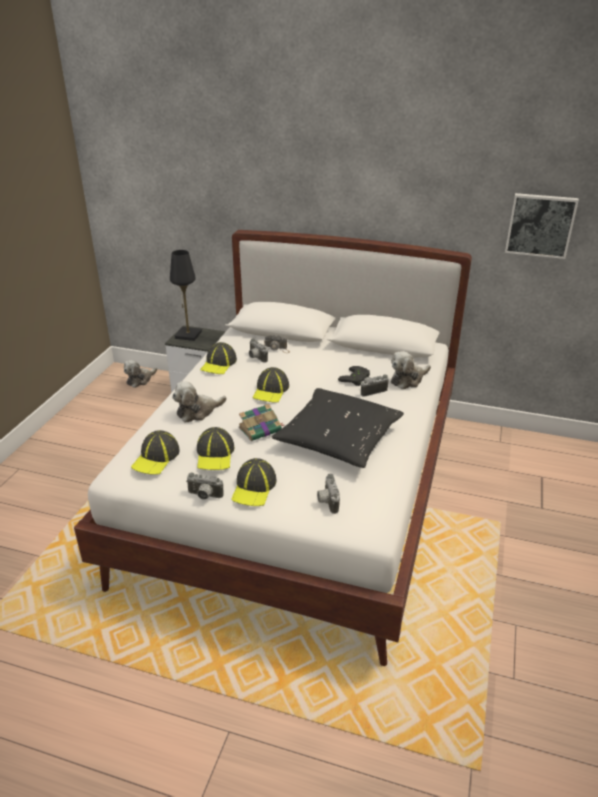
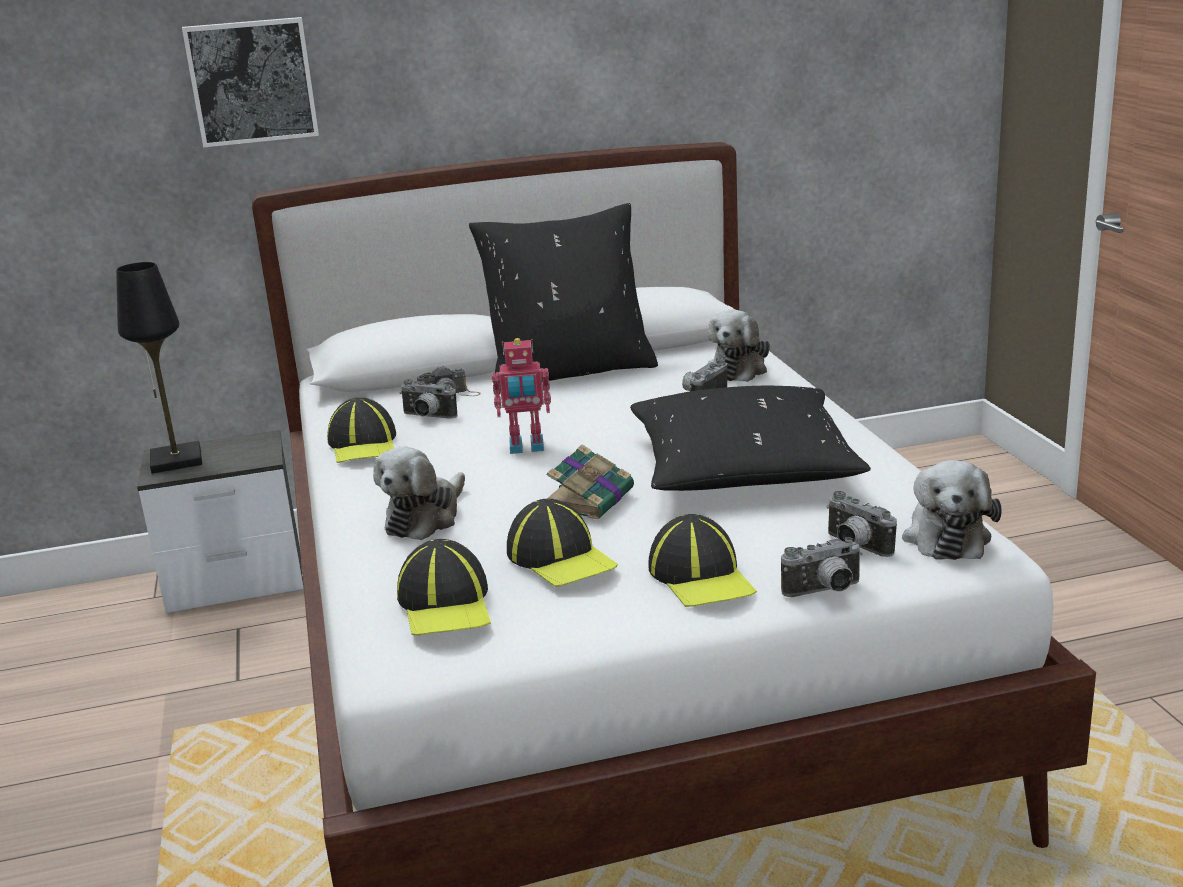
camera: 30 degrees left, 10 degrees down
(140, 380) = (58, 614): plush toy -> plush toy (946, 536)
(204, 496) = (628, 622): camera -> camera (825, 592)
(271, 390) = (526, 447): cap -> toy robot
(338, 353) = (570, 371): none -> black pillow
(356, 378) = (653, 391): black game controller -> none
(540, 225) = (825, 68): picture -> picture (252, 81)

